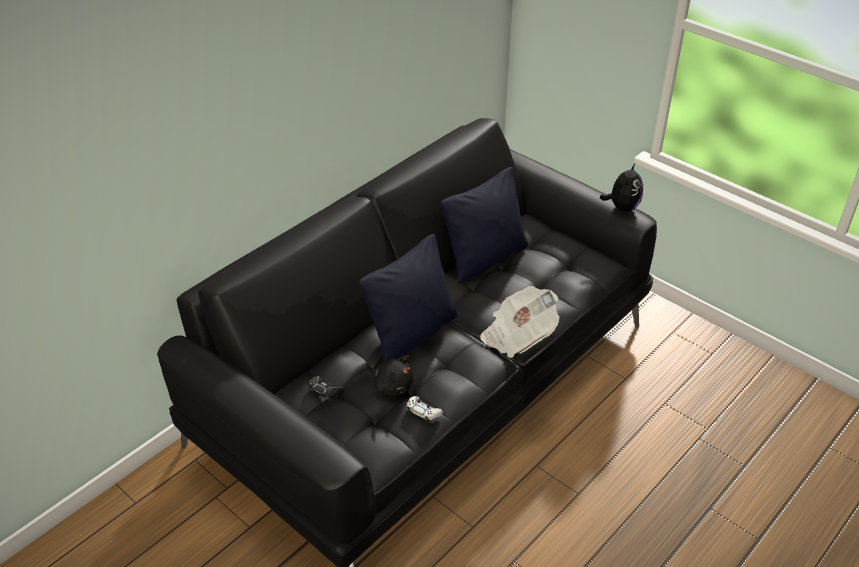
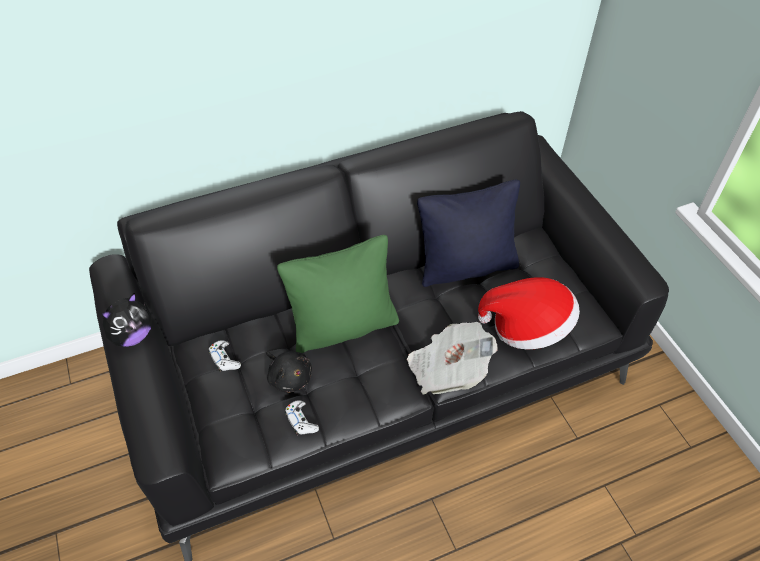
camera: 25 degrees right, 10 degrees up
(325, 391) = (224, 359): black game controller -> white game controller
(412, 334) = (343, 326): black pillow -> green pillow
(561, 286) = (527, 327): none -> hat
(622, 207) = (635, 261): plush toy -> plush toy (132, 335)

